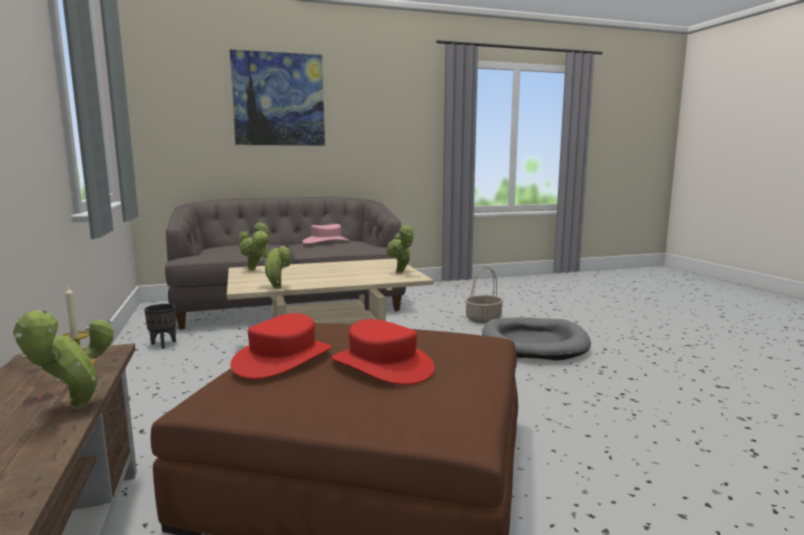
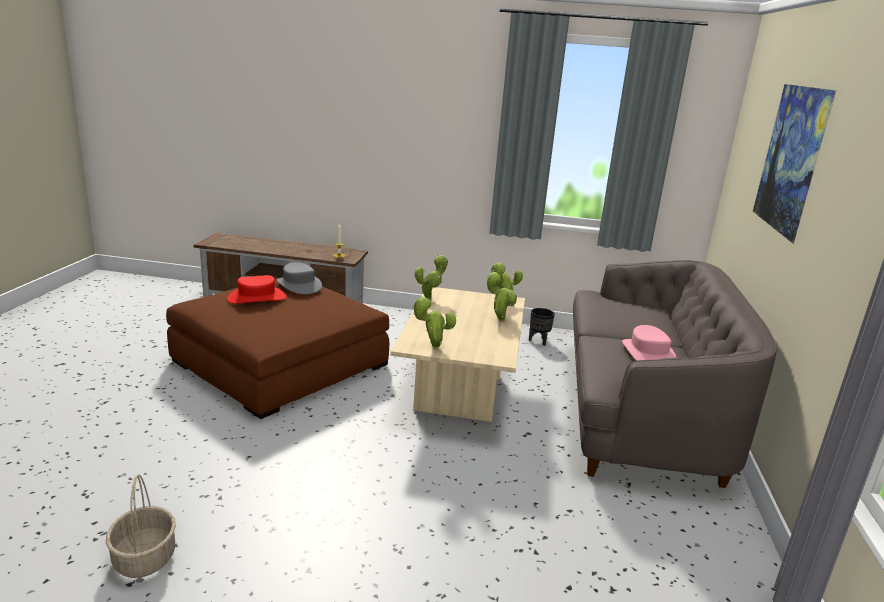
camera: 115 degrees right, 10 degrees up
(74, 408) = (291, 253): potted plant -> potted plant (499, 319)
(283, 359) = (299, 285): red hat -> grey hat
(483, 319) = (504, 530): basket -> basket (145, 558)
(534, 343) = (382, 521): grey dog bed -> none

